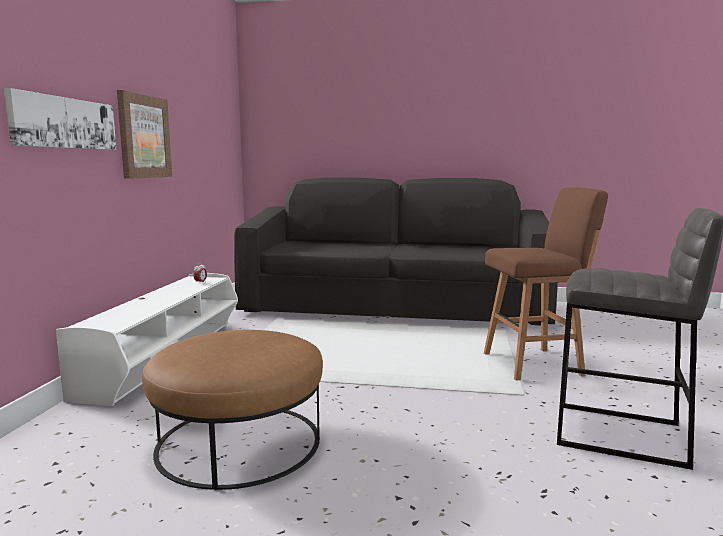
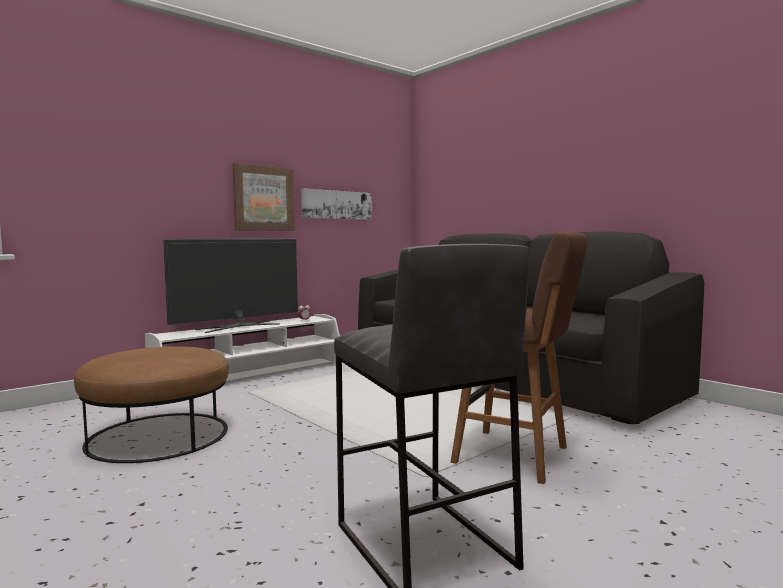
camera: 40 degrees right, 5 degrees down
(64, 123) = (171, 189): picture -> picture (337, 205)
(149, 301) = (239, 326): none -> television

